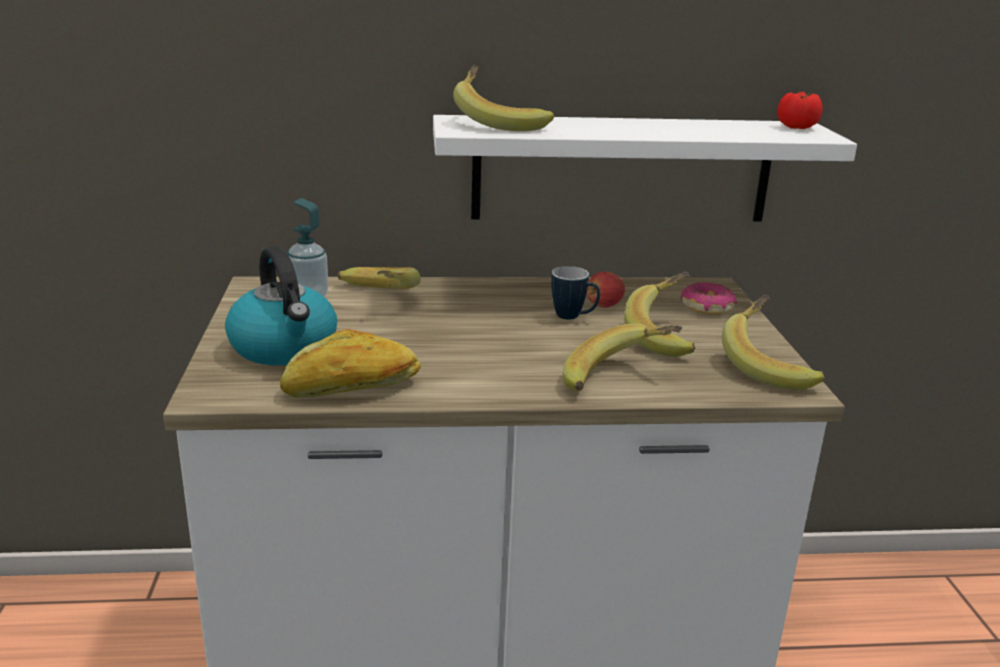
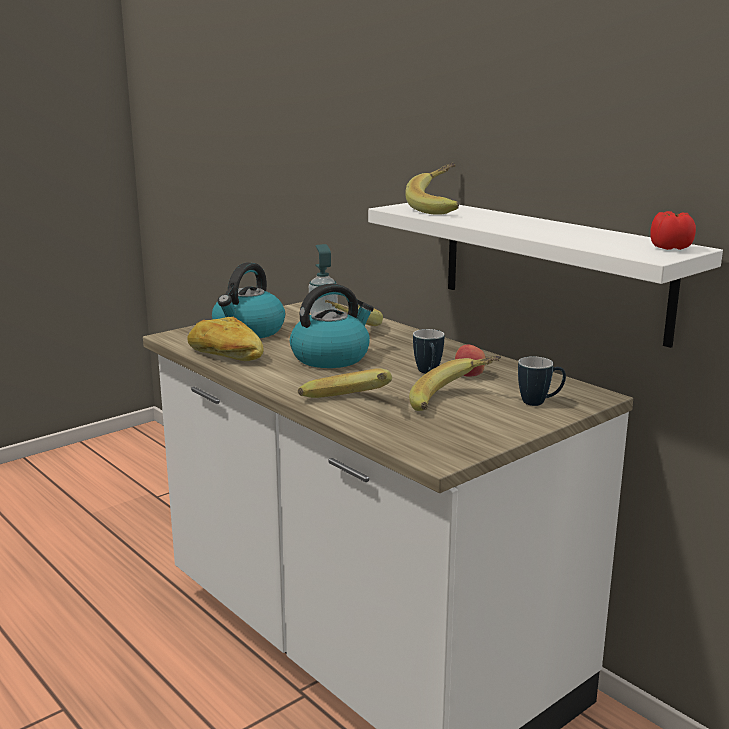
camera: 55 degrees right, 5 degrees down
(457, 339) = (331, 357): none -> kettle
(707, 307) = (539, 402): donut -> mug
(771, 366) = (464, 442): banana -> none

